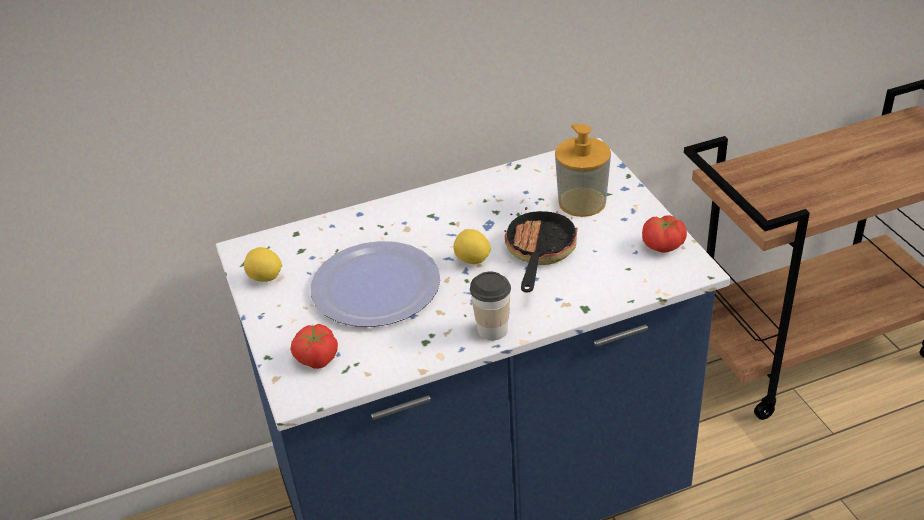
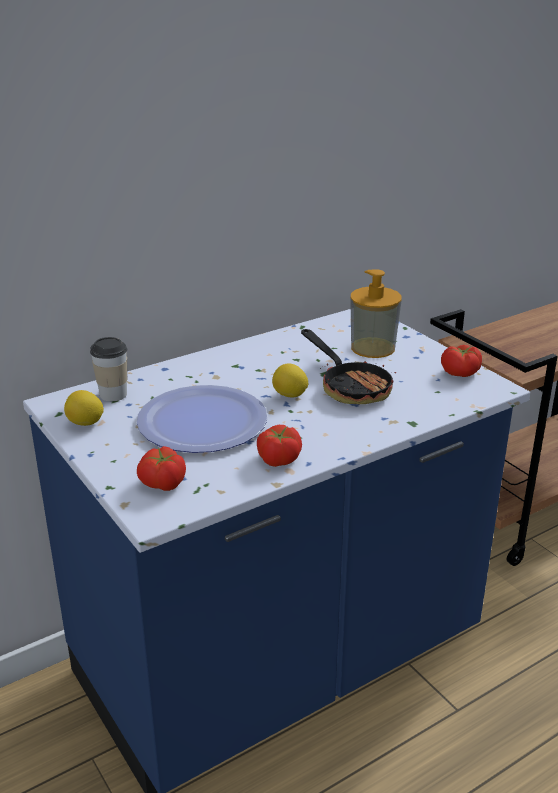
camera: 15 degrees left, 10 degrees down
(433, 340) = (278, 459): none -> tomato
(492, 329) = (332, 446): cup -> cup (113, 394)
(538, 253) = (350, 386): frying pan -> frying pan turned 150 degrees clockwise

